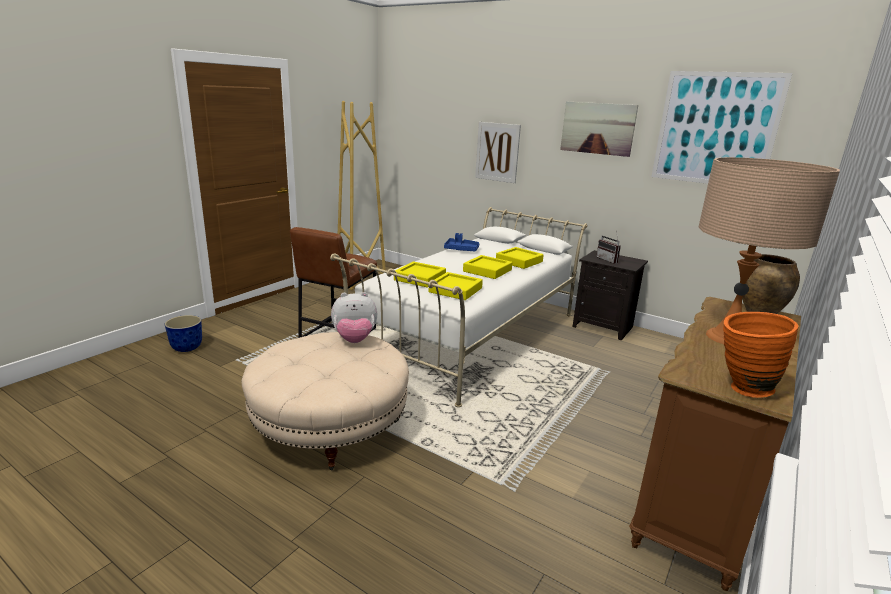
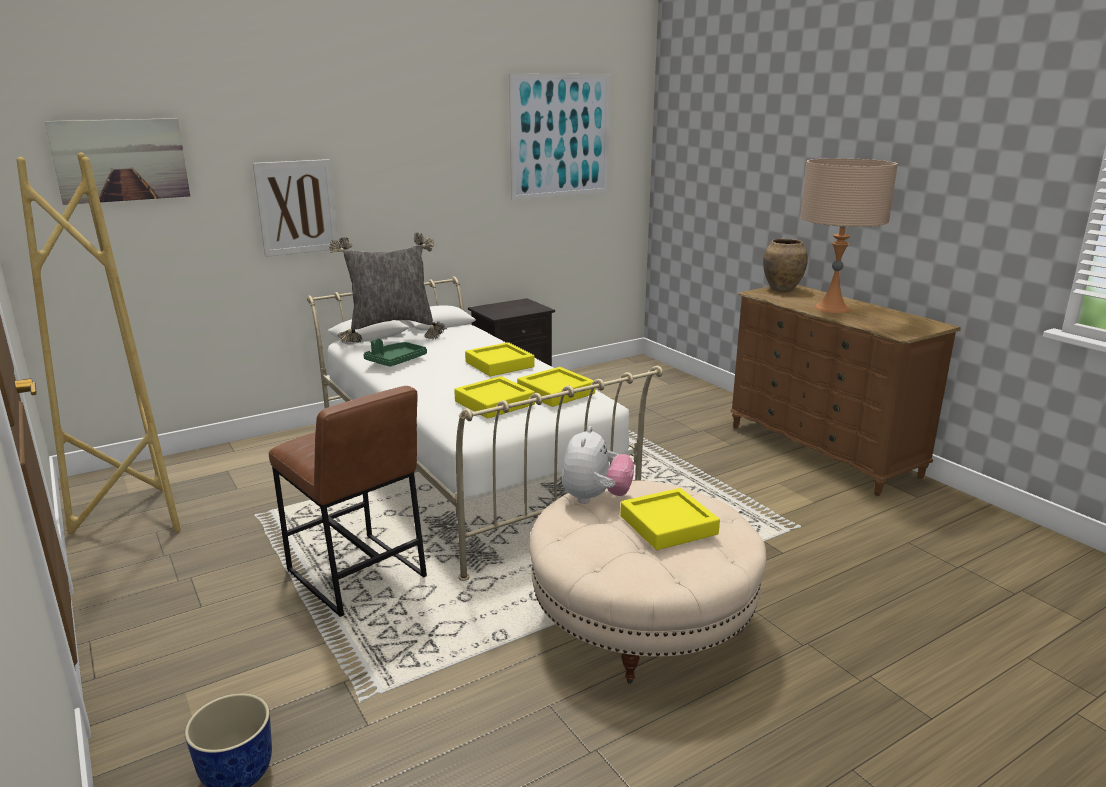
camera: 65 degrees left, 0 degrees up
(461, 249) = (395, 361): blue tray -> green tray
(499, 243) = (391, 338): none -> pillow
(519, 261) = (479, 344): yellow tray -> yellow tray (668, 525)
(597, 128) = (440, 150): picture -> picture (121, 160)
(609, 260) = (511, 310): radio -> none
(741, 389) = (923, 326): orange vase -> none

